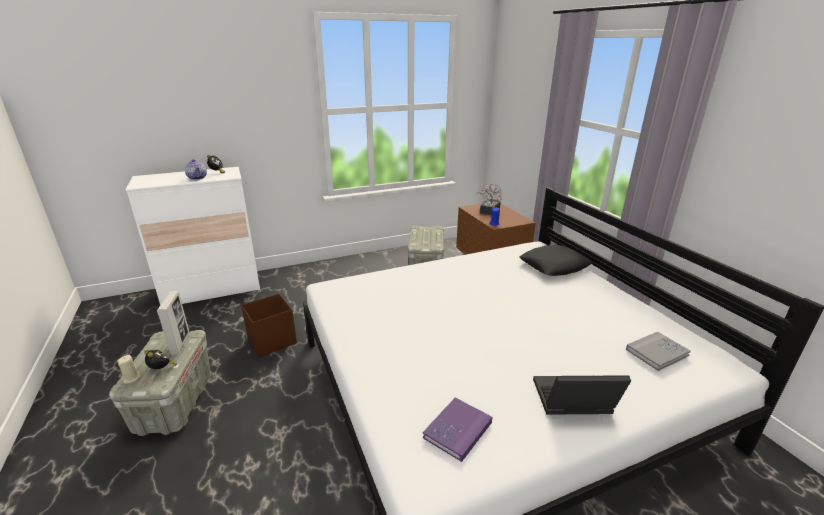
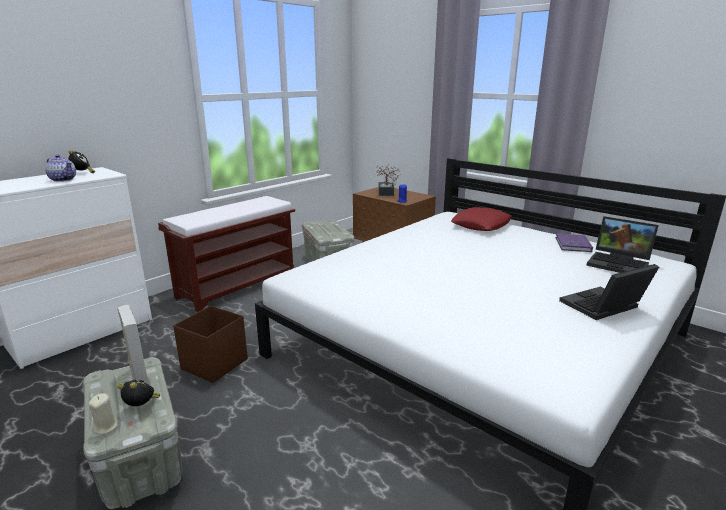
camera: 25 degrees left, 5 degrees down
(340, 272) = (238, 285): none -> brown bench
(457, 430) = (547, 349): purple book -> purple book (573, 244)
(554, 266) = (481, 225): black pillow -> red pillow
(657, 352) = (620, 264): grey book -> laptop

